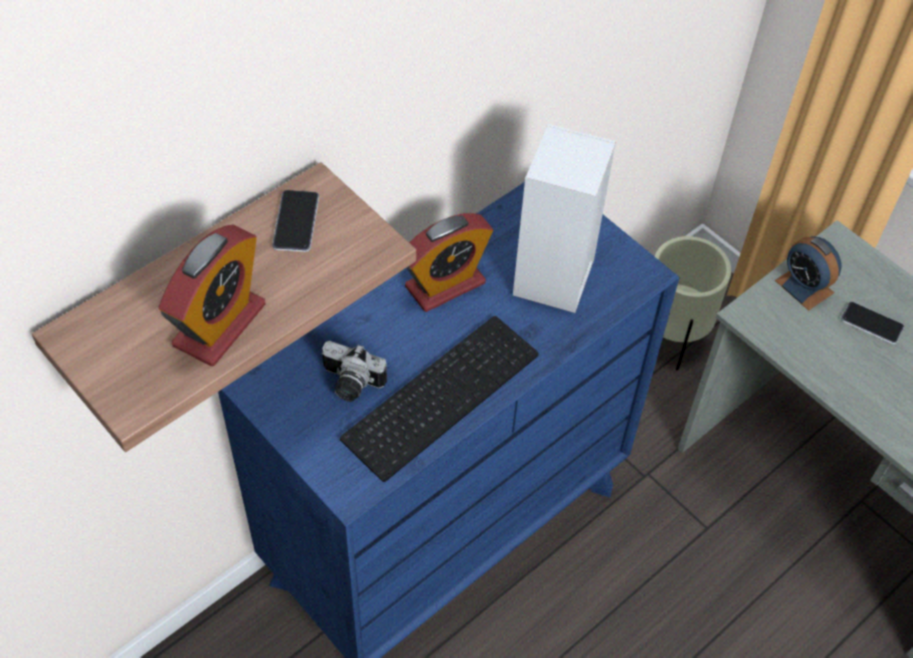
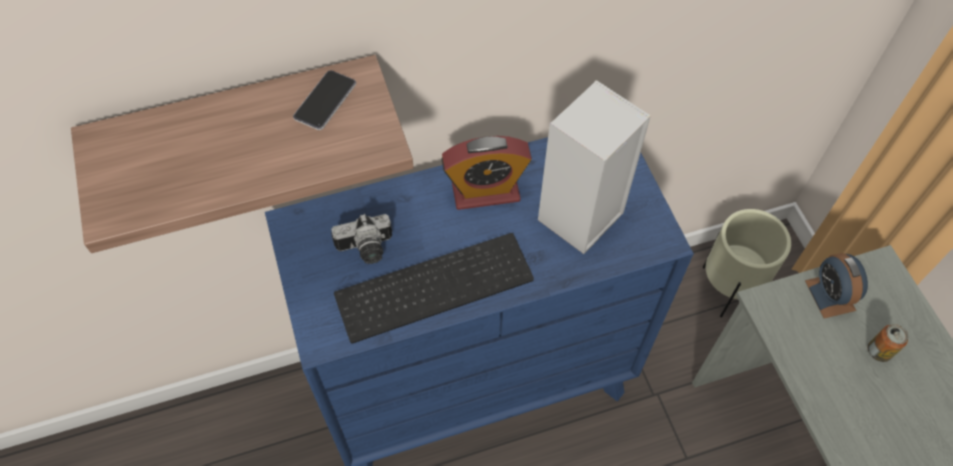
camera: 25 degrees right, 5 degrees up
(219, 325) = (214, 170): alarm clock -> none
(350, 384) = (366, 250): camera -> camera turned 60 degrees counterclockwise
(872, 323) = (879, 351): phone -> can

